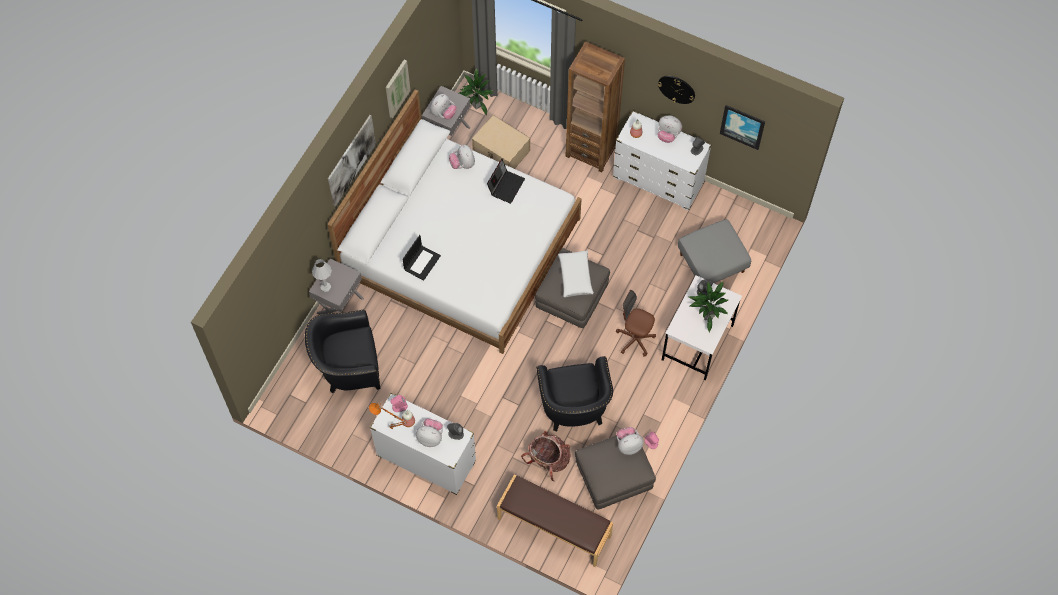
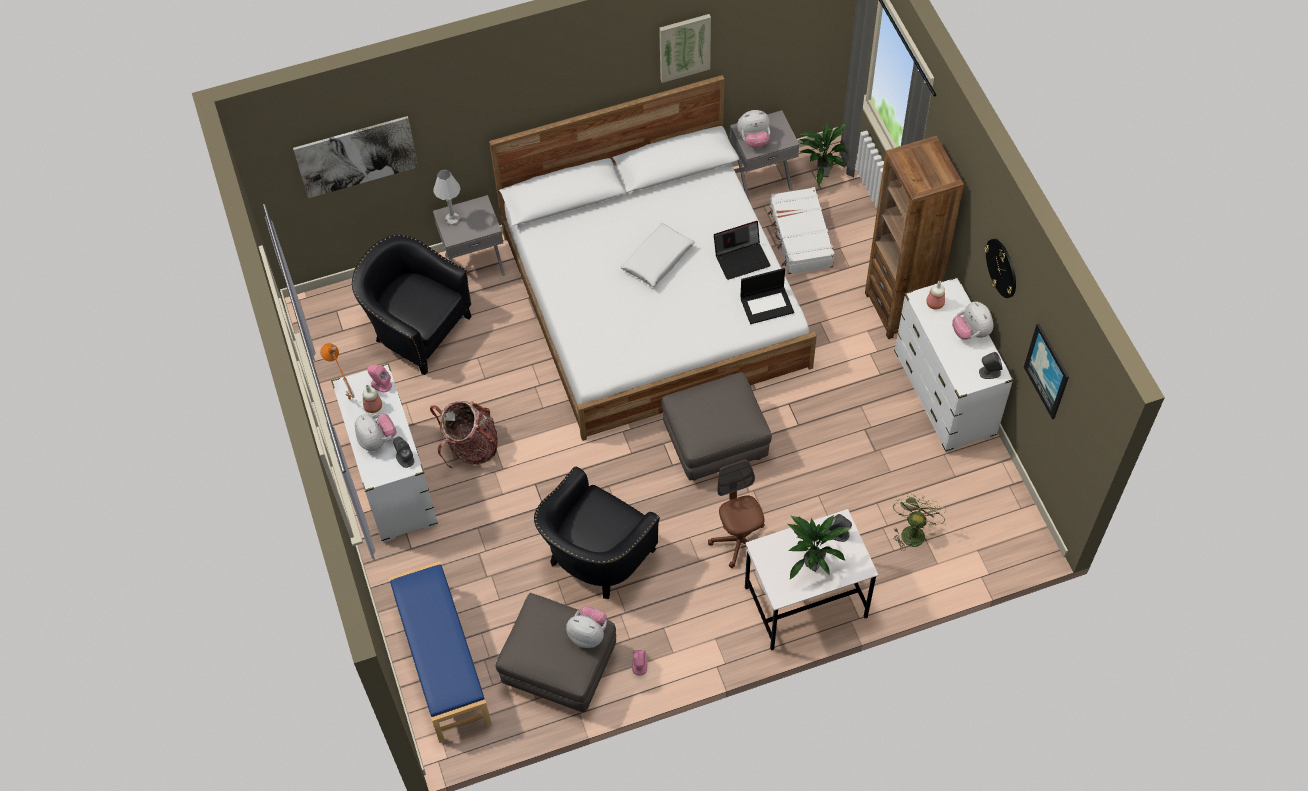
camera: 45 degrees right, 5 degrees down
(351, 160) = (562, 85): picture -> picture (356, 156)
(422, 262) = (572, 268): laptop -> laptop (767, 304)
(462, 164) = (720, 203): plush toy -> none
(501, 151) = (800, 237): beige storage box -> white suitcase
(548, 460) = (511, 588): backpack -> backpack (471, 447)
(554, 527) = (442, 663): brown bench -> blue bench
(575, 276) = (722, 411): white pillow -> white pillow (658, 260)
(712, 263) = (913, 531): grey ottoman -> green fan

